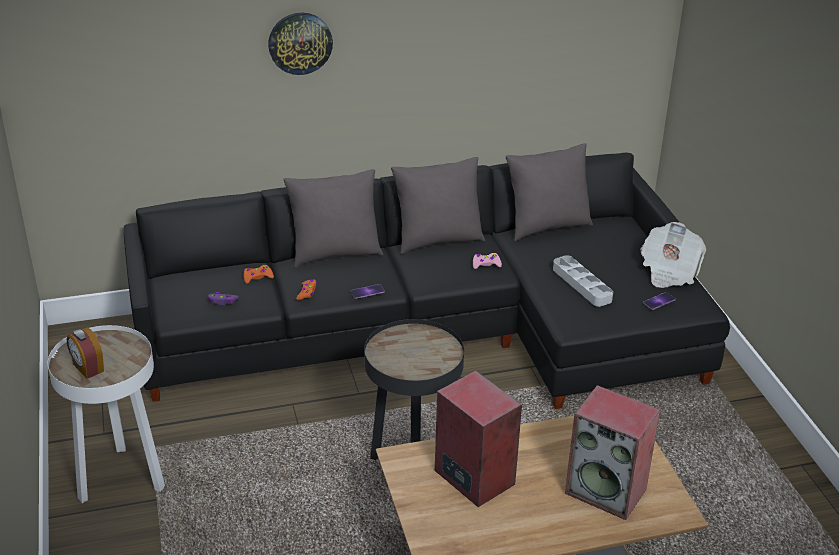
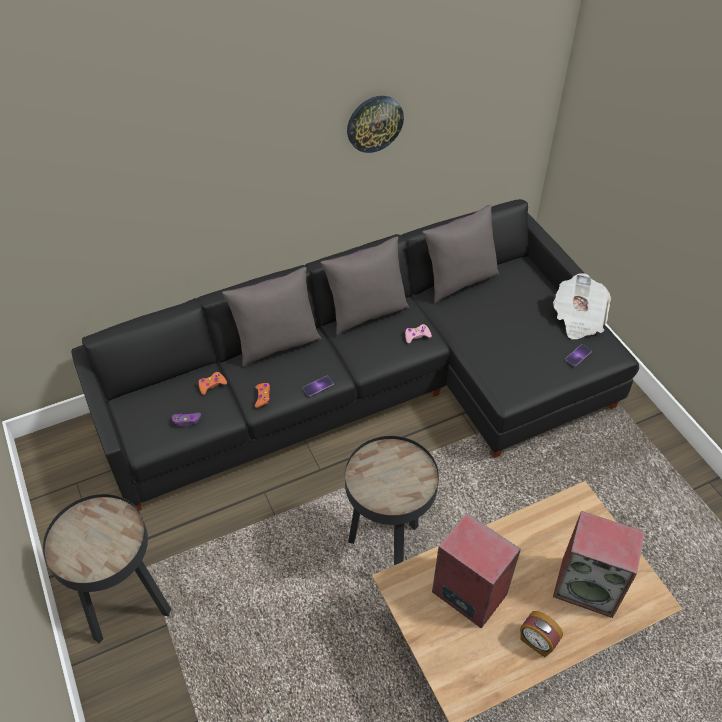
camera: 10 degrees left, 15 degrees up
(87, 368) = (85, 553): alarm clock -> alarm clock (537, 642)
(122, 479) = (129, 608): white side table -> black side table
(300, 43) = (218, 158): wall clock -> wall clock (374, 123)
(581, 284) = (507, 347): grey tray -> none

